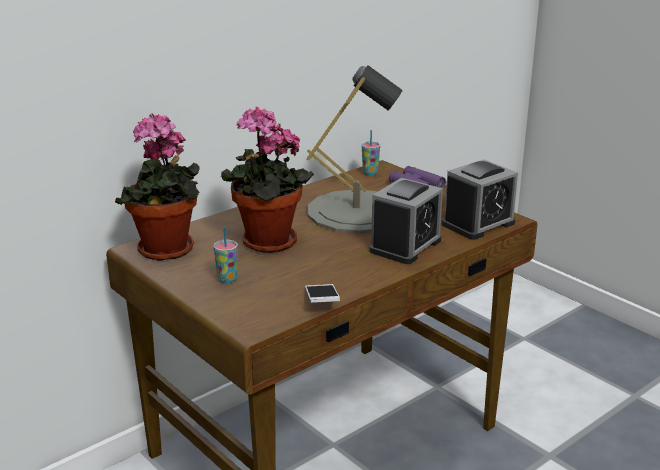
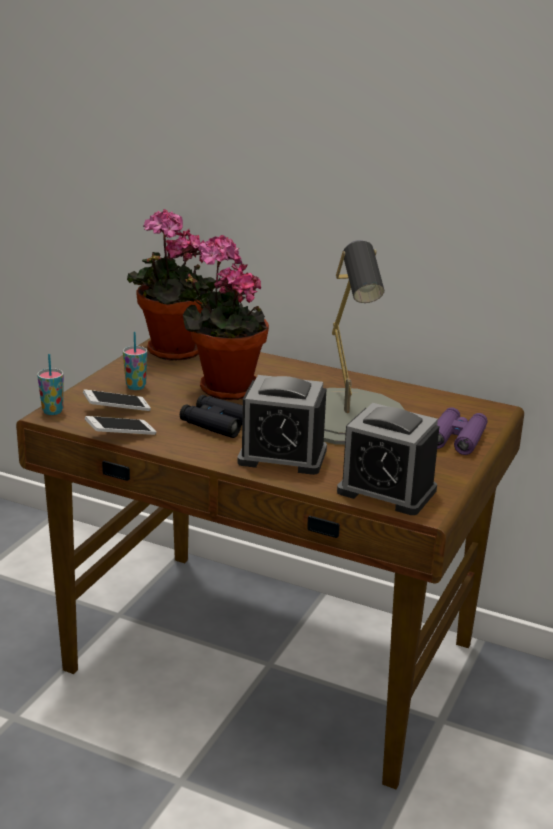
camera: 65 degrees right, 0 degrees up
(268, 295) = (117, 409): none -> phone
(331, 259) = (217, 424): none -> black binoculars
(370, 173) = (467, 406): cup -> cup (52, 411)

